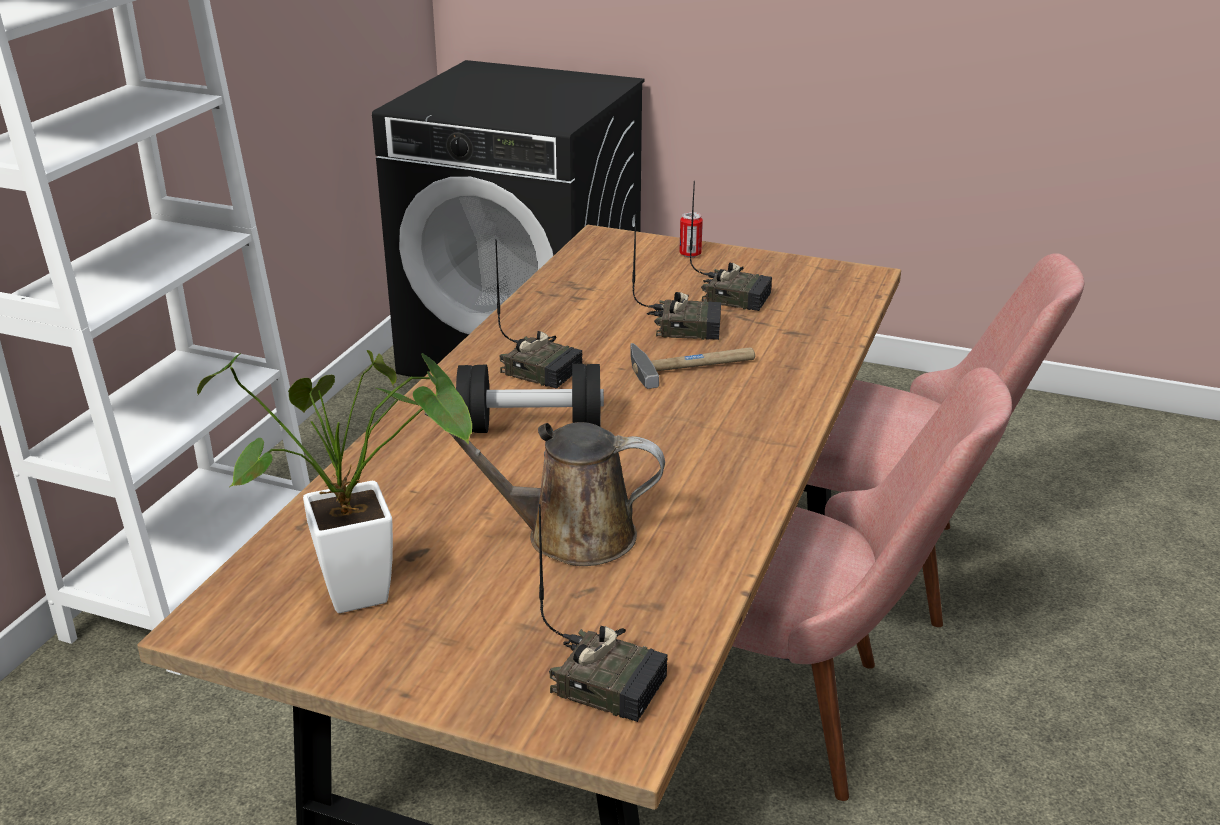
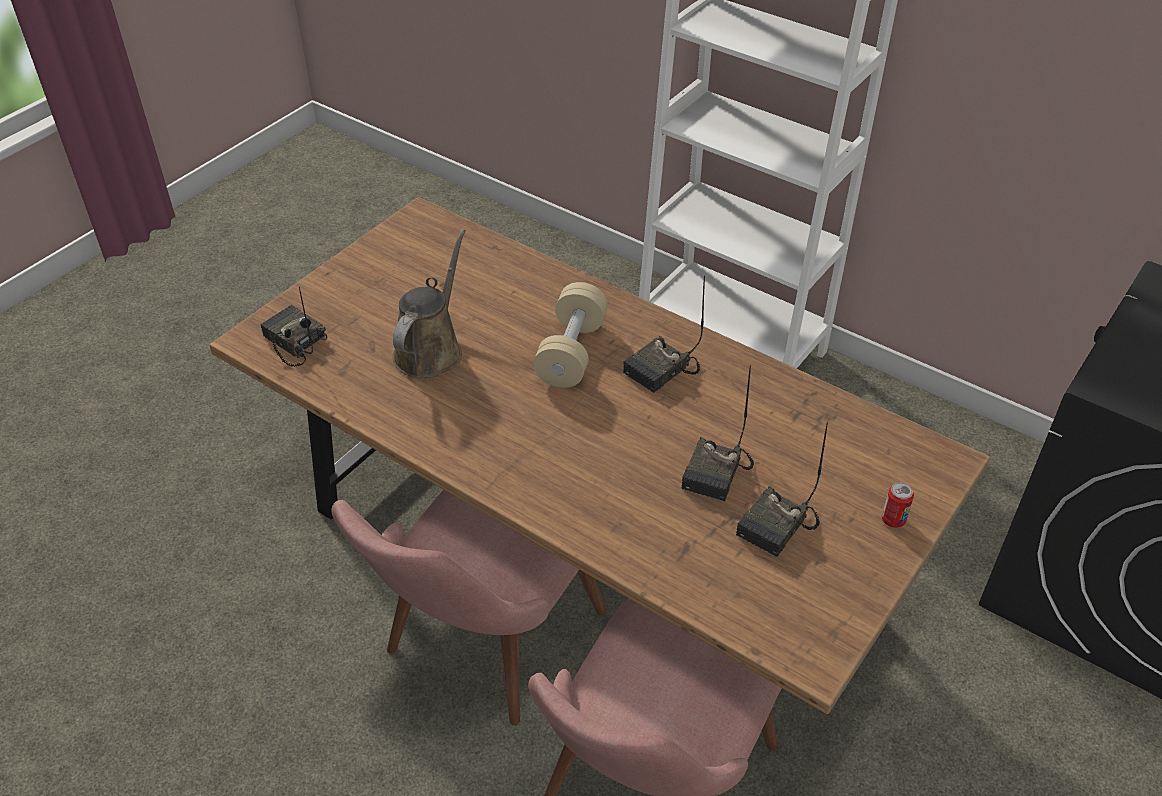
camera: 105 degrees right, 15 degrees up
(374, 591) = (417, 269): potted plant -> none
(530, 427) = (571, 352): black dumbbell -> beige dumbbell
(608, 679) = (293, 342): radio -> radio turned 90 degrees clockwise
(692, 365) = (640, 461): hammer -> none

